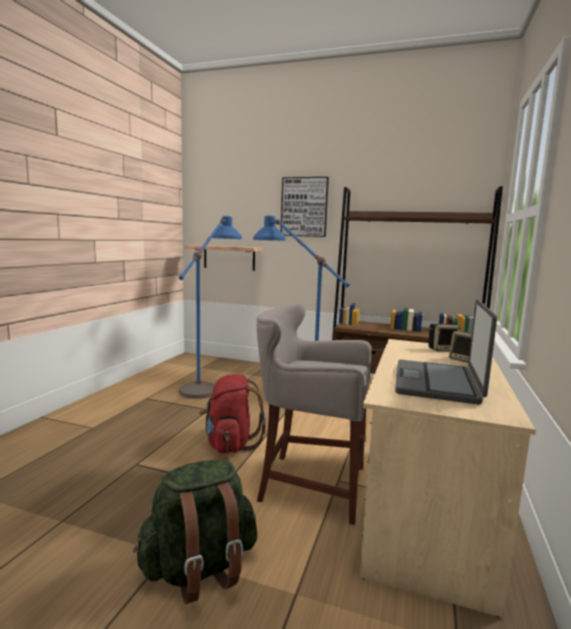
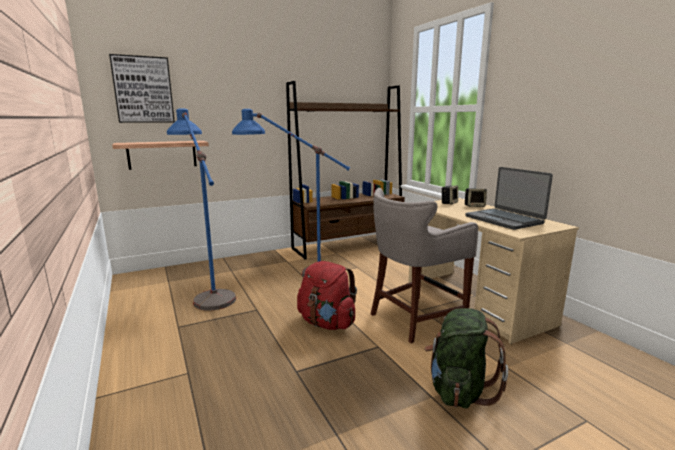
camera: 45 degrees left, 5 degrees up
(304, 207) = (244, 97): picture -> picture (143, 90)

